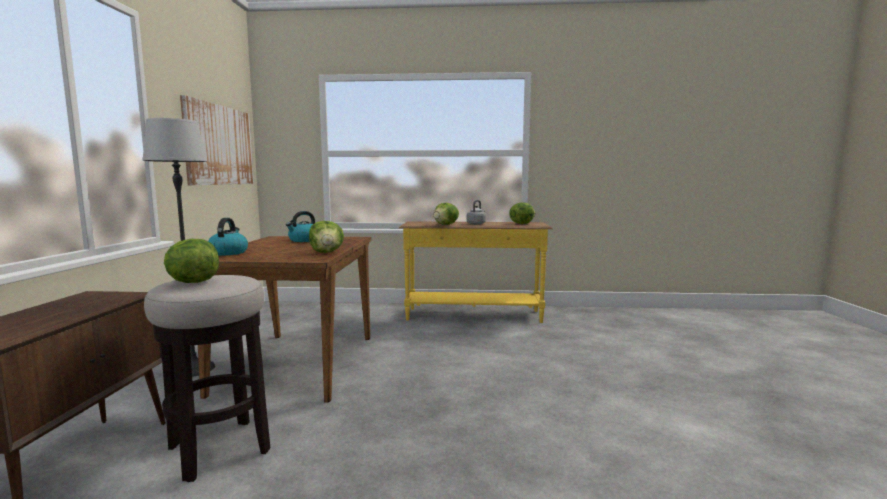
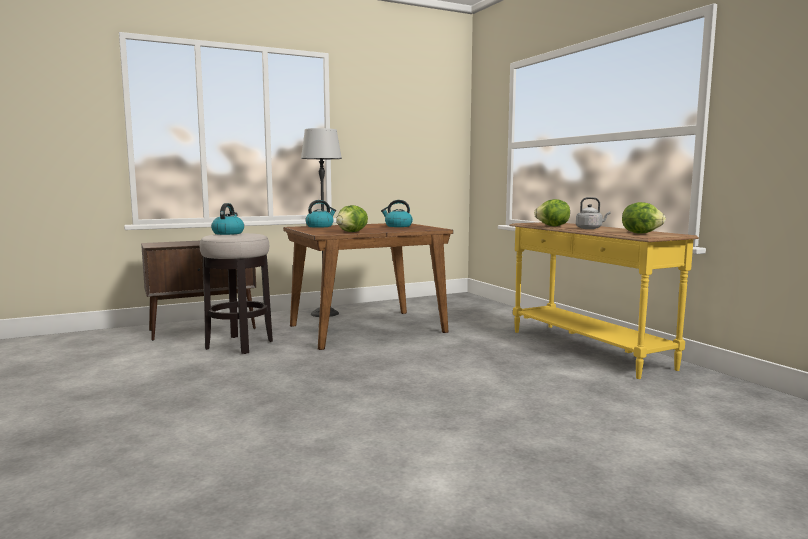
camera: 60 degrees right, 0 degrees up
(192, 282) = (228, 233): lettuce -> kettle
(219, 145) = (413, 144): picture -> none

